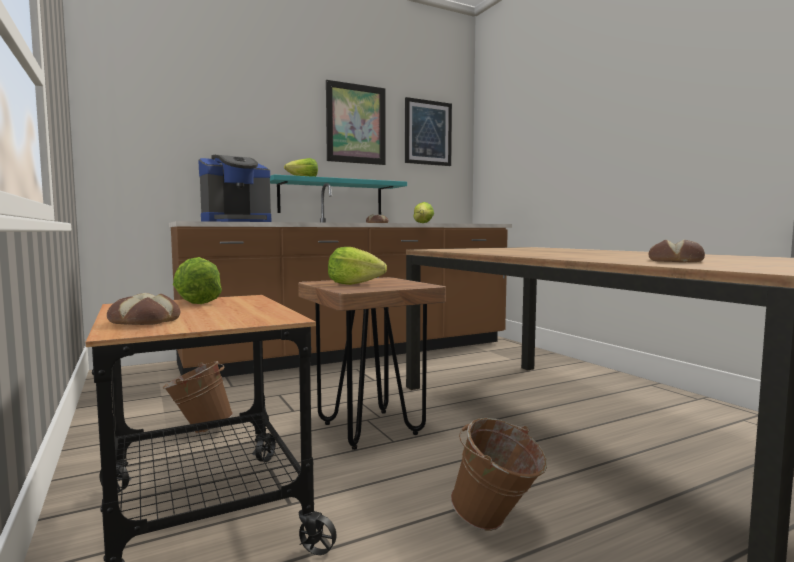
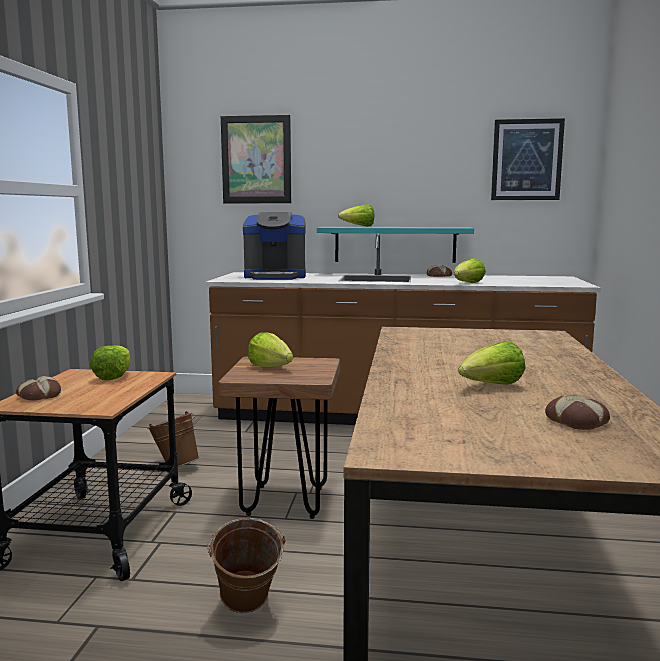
camera: 35 degrees right, 5 degrees up
(356, 124) = (428, 159): picture -> picture (256, 160)
(632, 256) = (491, 386): none -> lettuce
(675, 261) = (447, 410): bread -> bread (577, 421)

